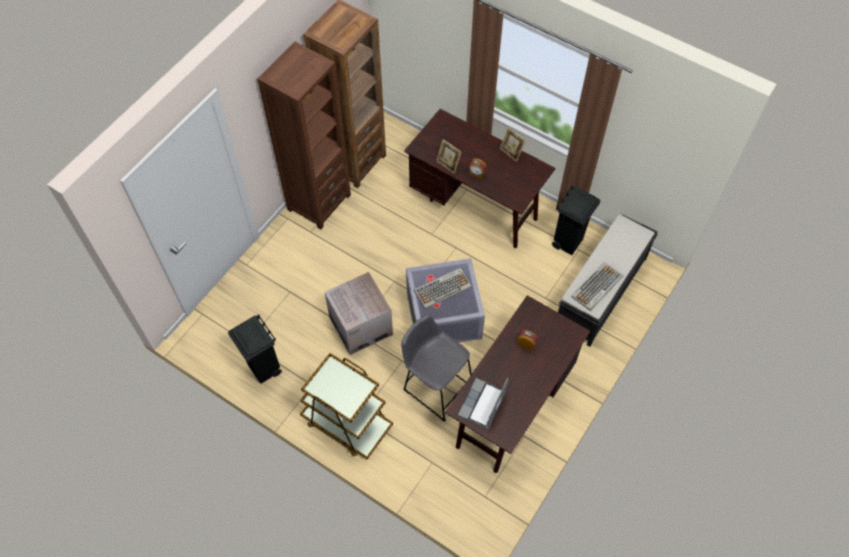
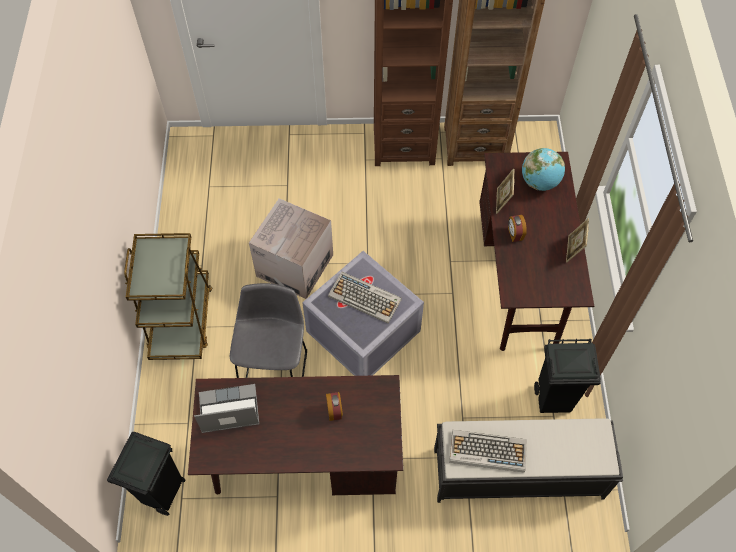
camera: 55 degrees right, 0 degrees up
(264, 369) = (191, 217): black trash can -> black trash can (162, 494)
(450, 137) = (539, 182): none -> globe

